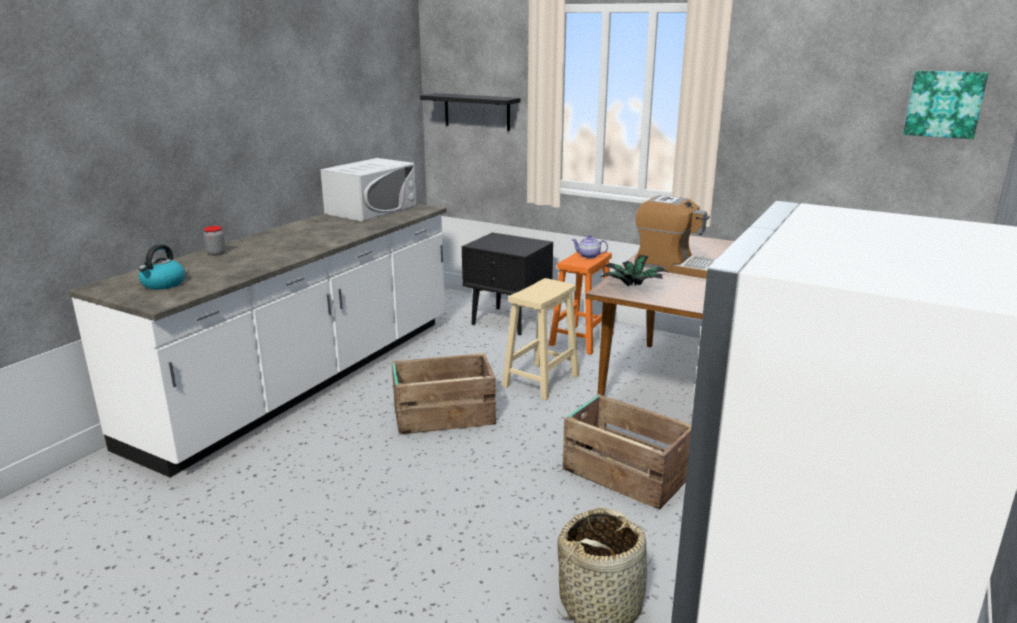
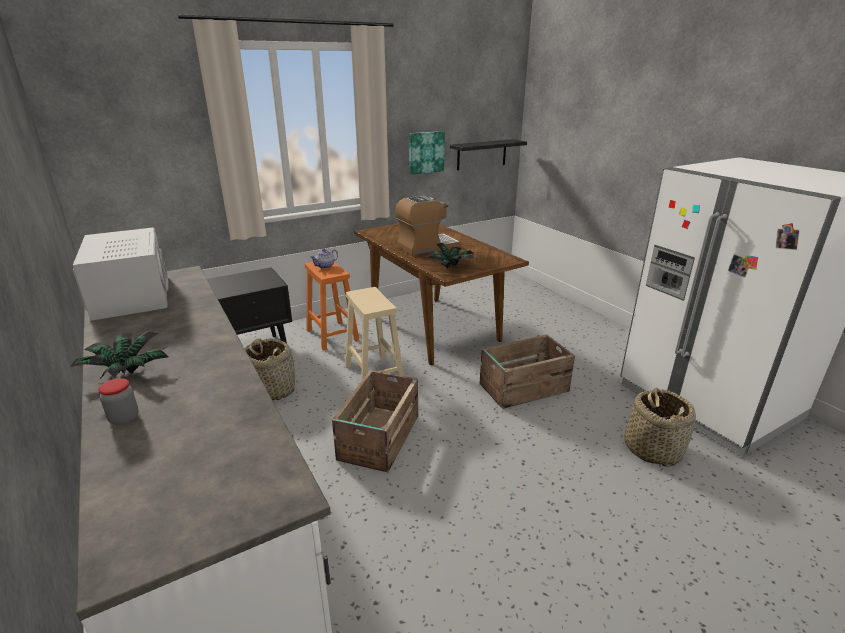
camera: 60 degrees left, 5 degrees up
(163, 284) = (203, 484): kettle -> none
(266, 239) = (125, 372): none -> potted plant
(461, 348) = (272, 390): none -> basket
(477, 111) = (138, 161): black shelf -> black shelf (481, 154)
(944, 104) = (495, 110): picture -> picture (425, 152)

